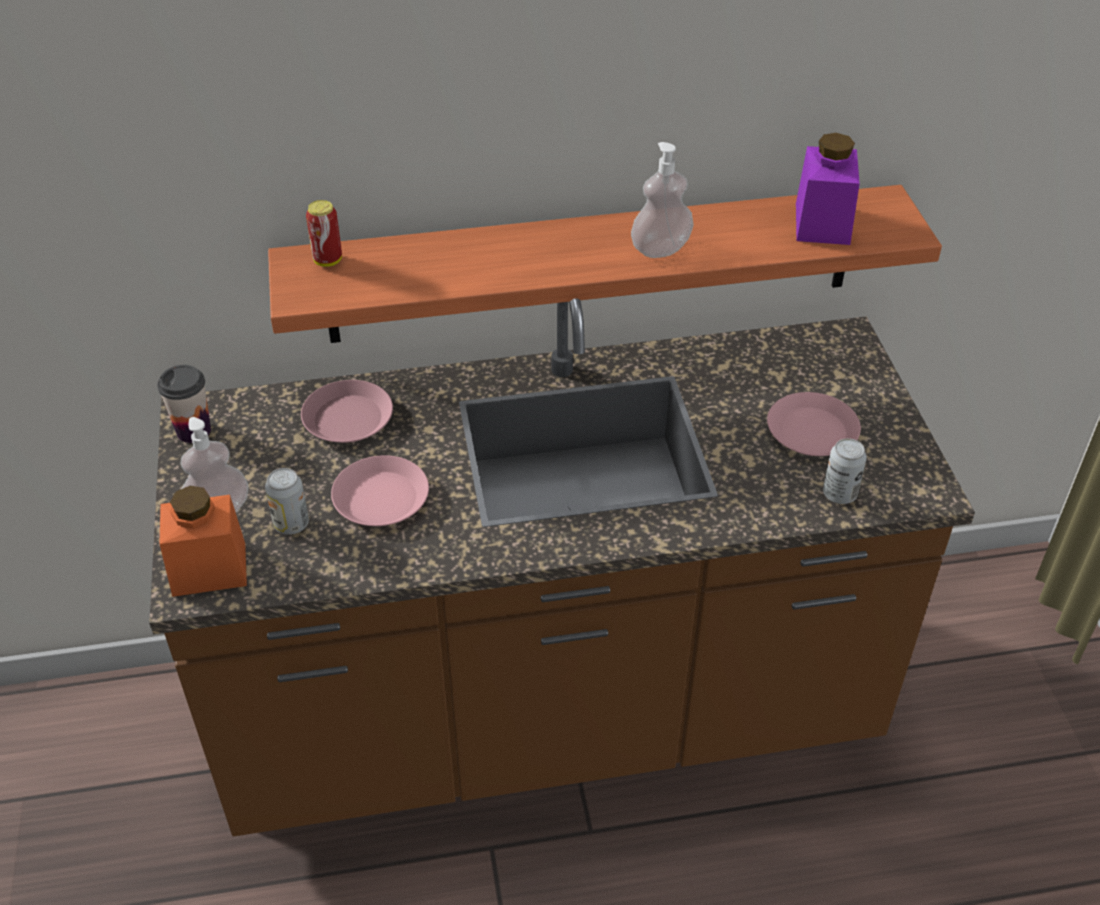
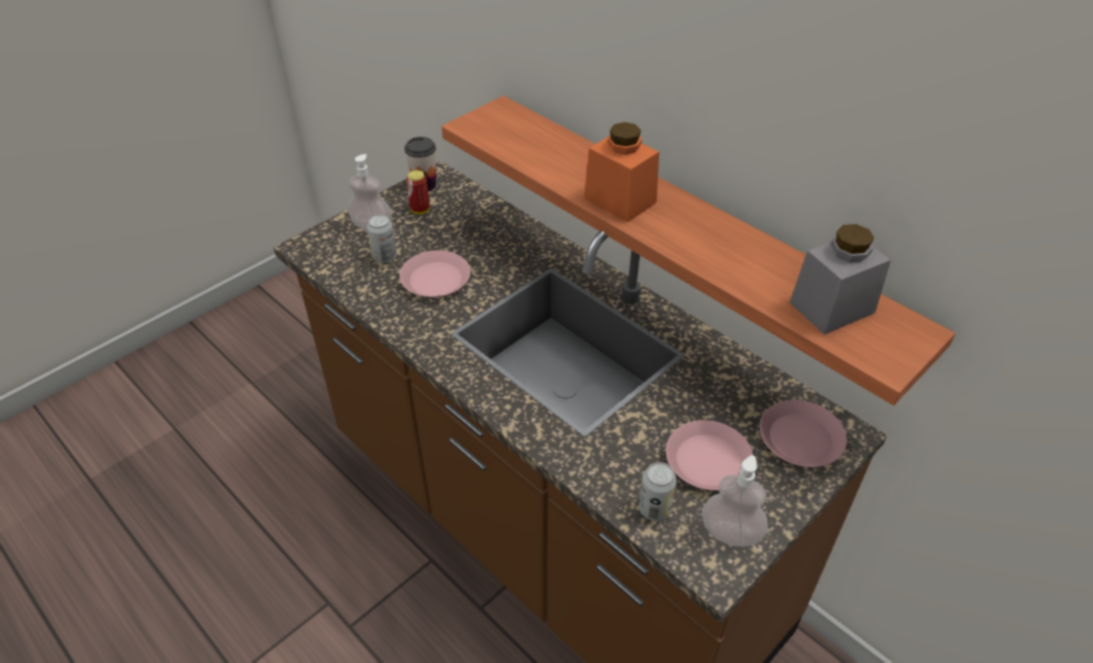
camera: 55 degrees right, 0 degrees up
(209, 569) = (326, 246): orange jar -> orange jar (620, 200)
(328, 260) = (514, 118): can -> can (420, 210)
(348, 418) = (490, 233): pink plate -> pink plate (801, 439)
(660, 249) = (690, 239): soap dispenser -> soap dispenser (730, 533)
(822, 223) = (832, 307): purple jar -> grey jar

